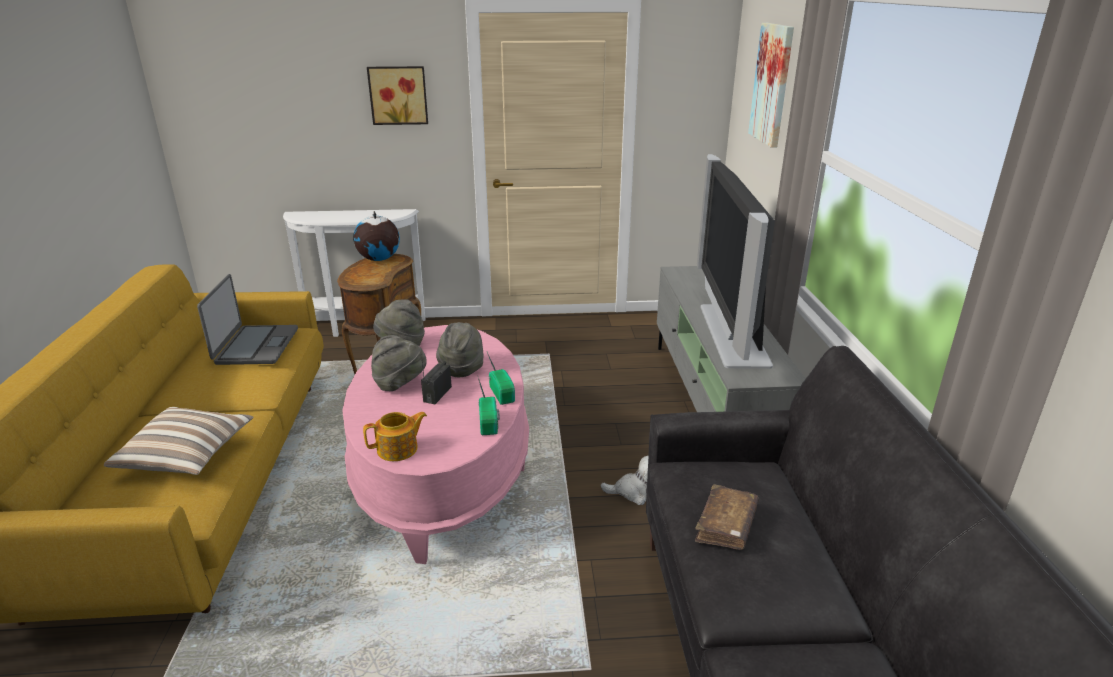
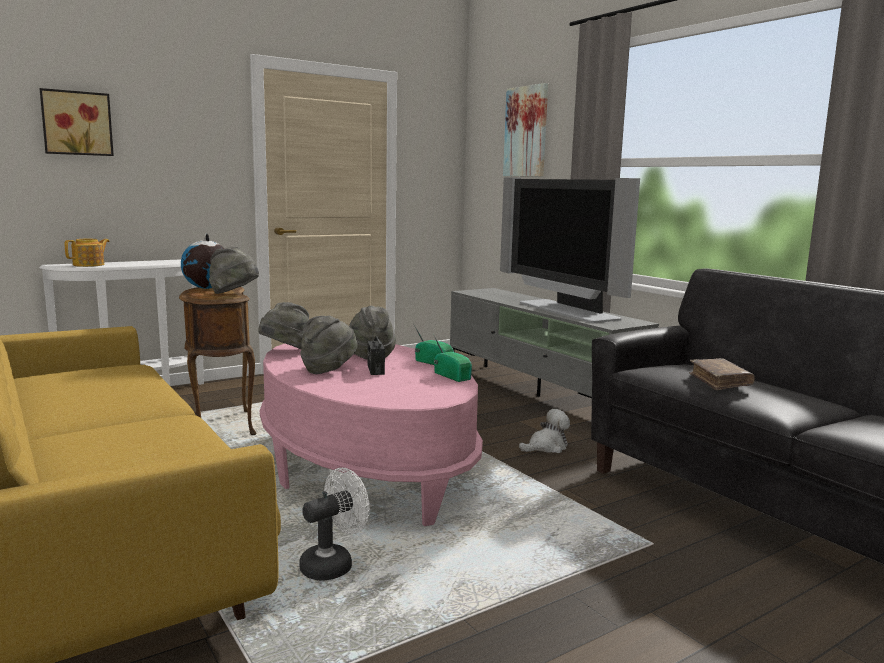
camera: 30 degrees left, 15 degrees down
(187, 456) = (159, 445): pillow -> none
(256, 346) = (106, 375): laptop -> none
(313, 580) = (333, 564): none -> white fan
(382, 276) = (234, 294): none -> grey hat
(398, 95) = (182, 139): picture -> picture (77, 123)
(398, 449) = (399, 398): teapot -> teapot (89, 265)

